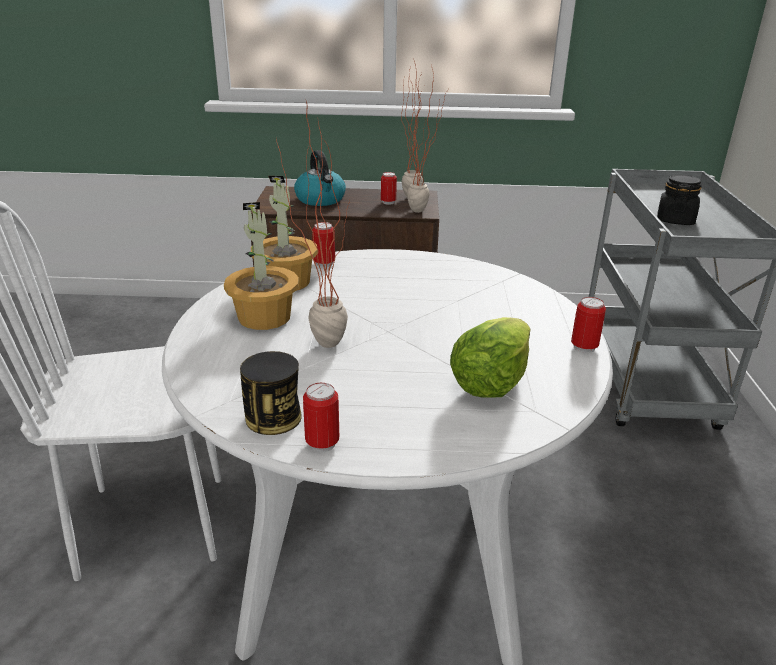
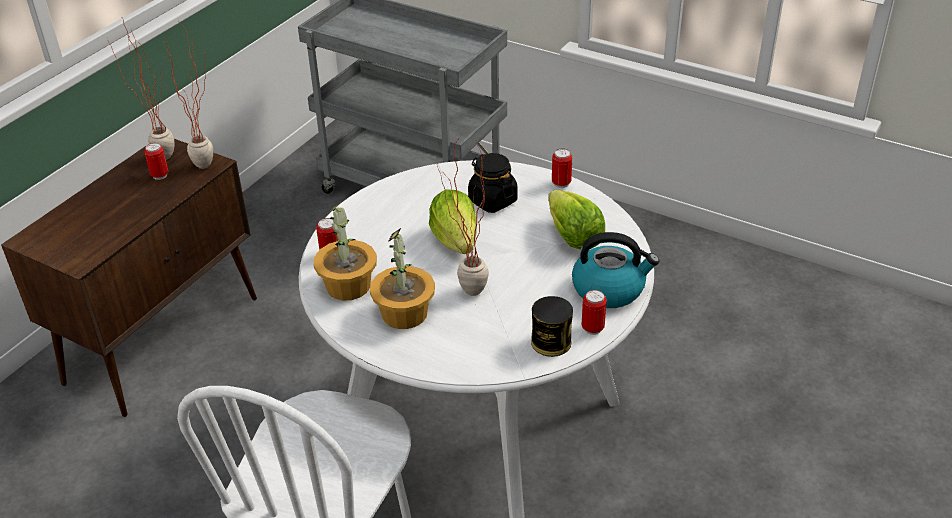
camera: 60 degrees left, 10 degrees up
(321, 200) = (99, 217): kettle -> kettle (609, 289)
(406, 313) = (456, 240): none -> lettuce
(675, 220) = (408, 51): black jar -> black jar (492, 200)

